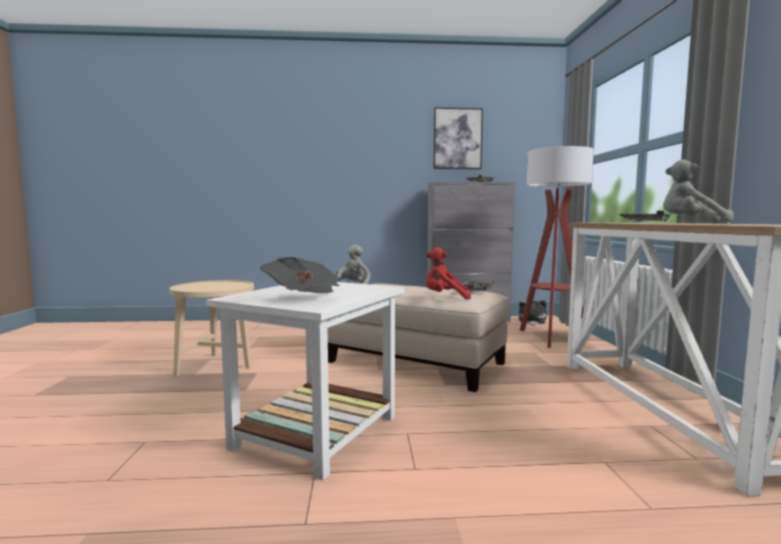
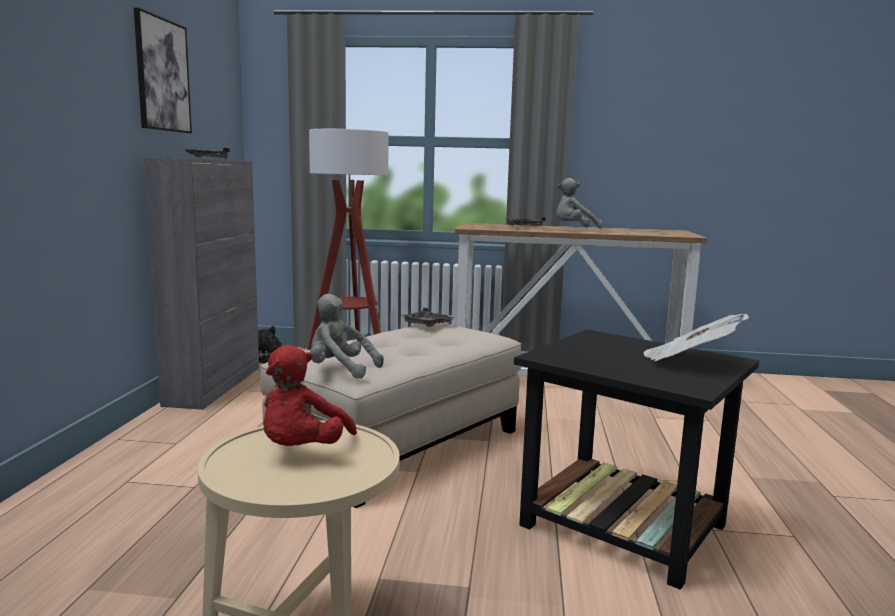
camera: 80 degrees left, 5 degrees up
(315, 432) = (625, 526): white side table -> black side table
(445, 298) = (468, 339): red plush toy -> red plush toy (302, 450)
(690, 223) = (574, 228): grey plush toy -> grey plush toy turned 45 degrees clockwise

